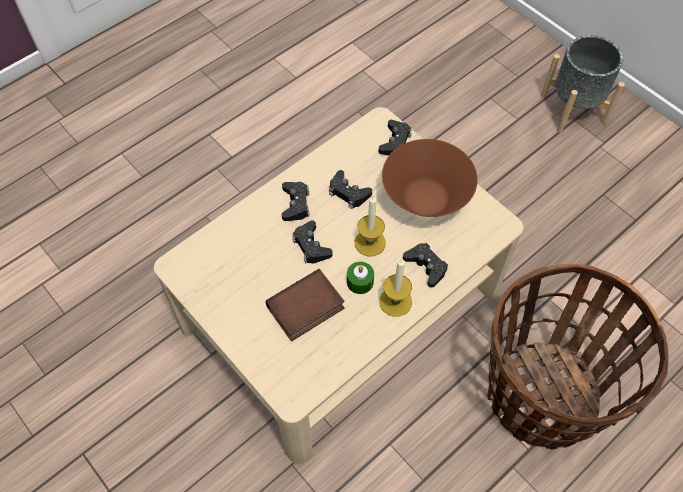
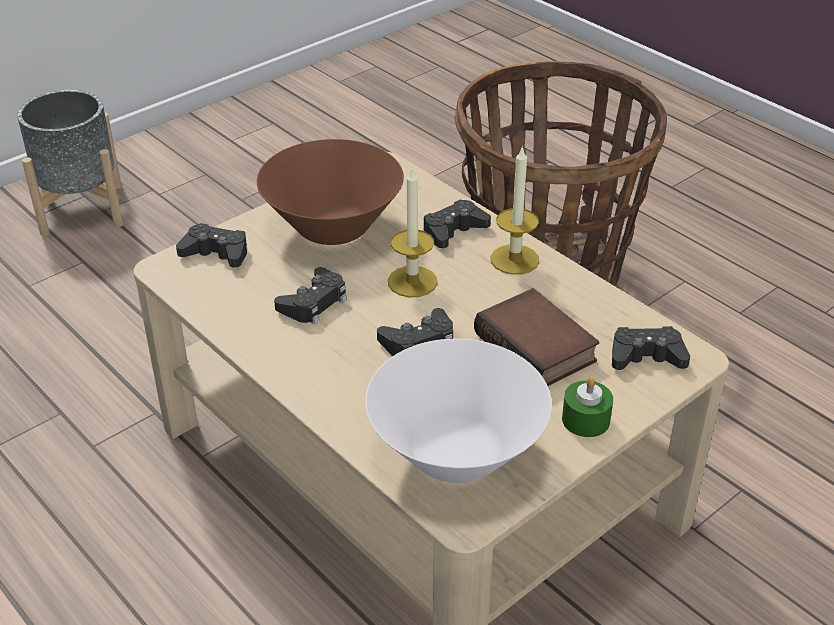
camera: 90 degrees left, 20 degrees down
(219, 263) = (456, 454): none -> white bowl
(295, 204) = (331, 362): black game controller -> black game controller (646, 356)
(360, 282) = (483, 292): green candle -> green candle (585, 420)

